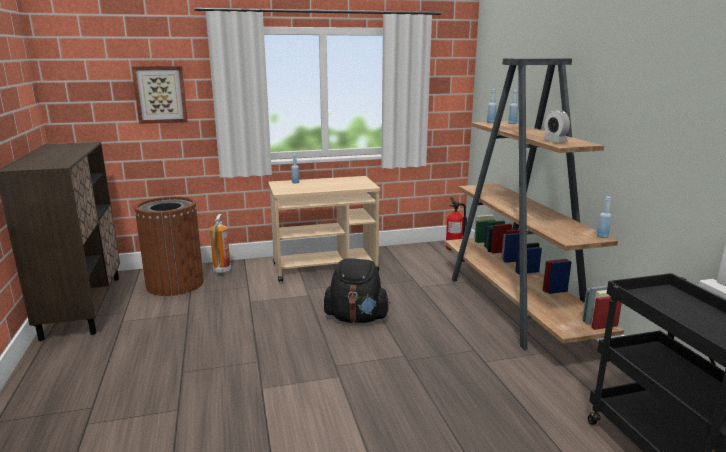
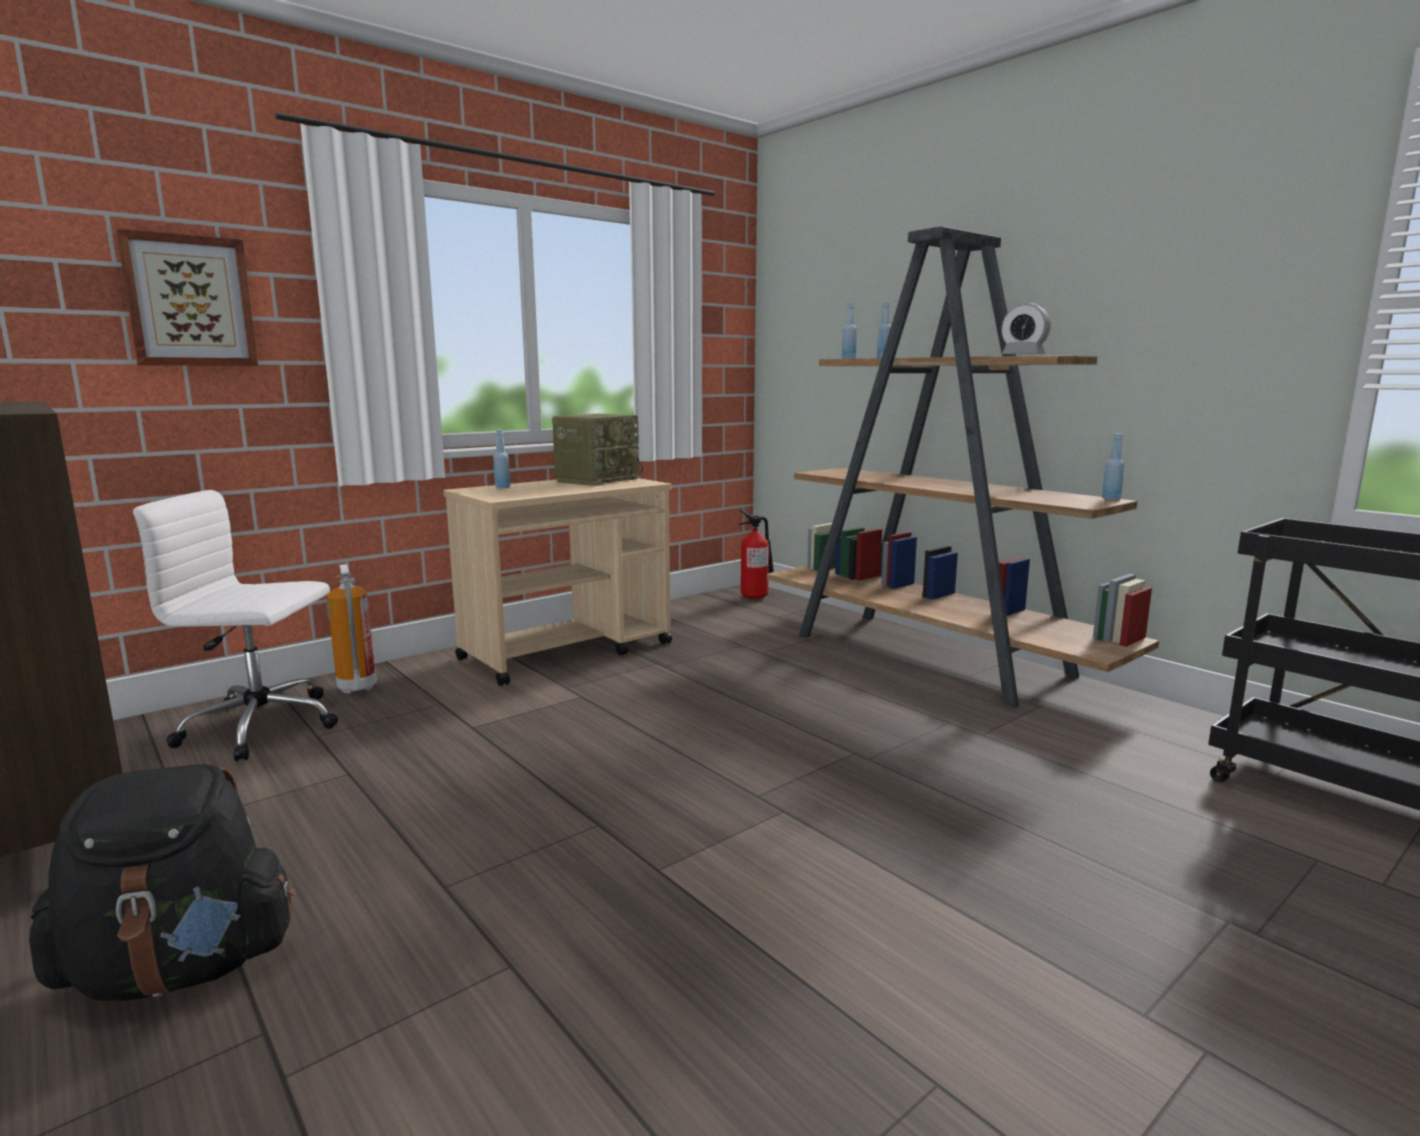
camera: 25 degrees left, 5 degrees down
(175, 284) = (263, 726): brown trash can -> white office chair
(348, 181) = (598, 480): none -> radio
(356, 318) = (710, 715): black backpack -> black backpack (181, 968)

